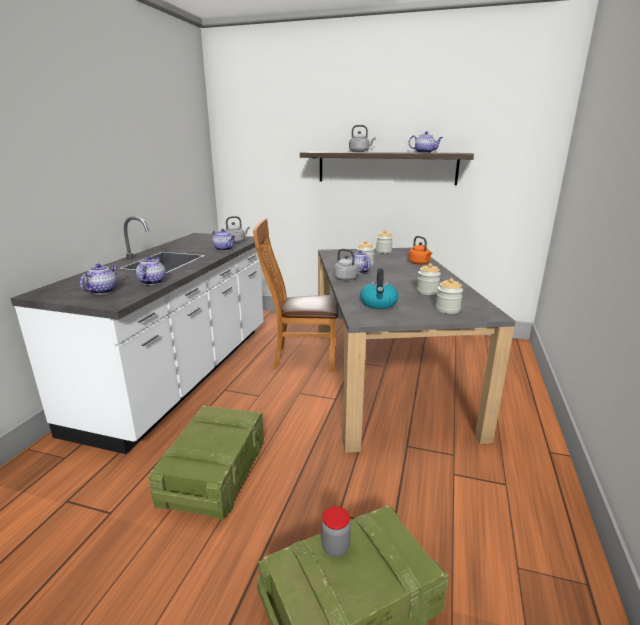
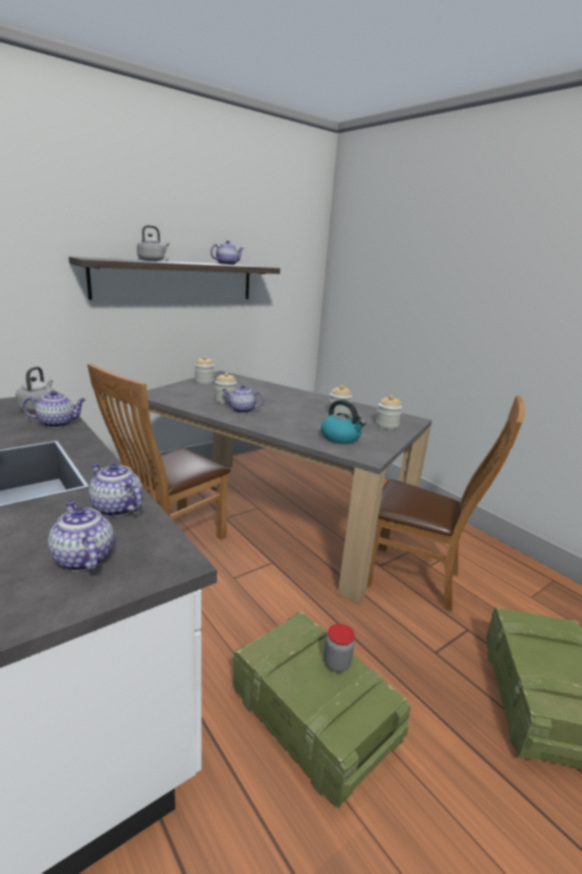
camera: 55 degrees left, 0 degrees up
(335, 547) = (534, 660): jar -> jar (337, 663)
(347, 279) = (254, 421): grey kettle -> none
(419, 263) = (265, 387): orange kettle -> none
(421, 473) = (418, 579): none -> brown chair

